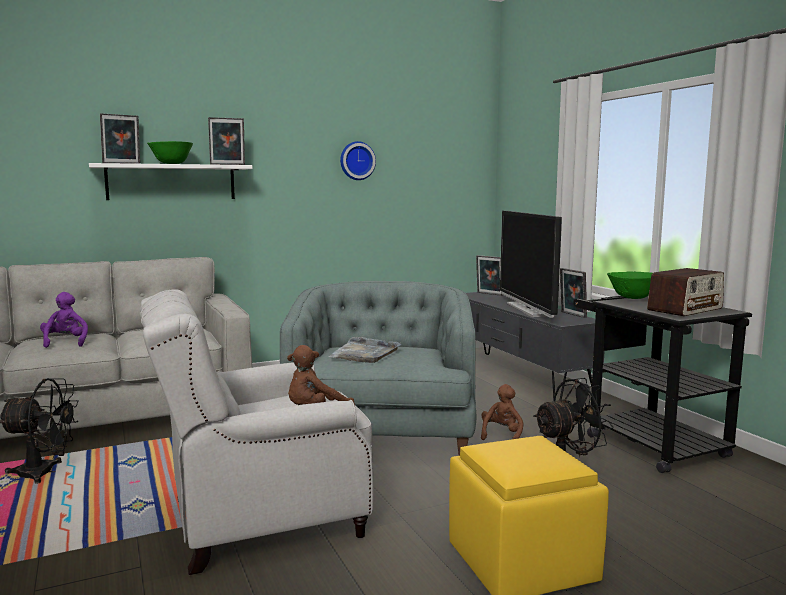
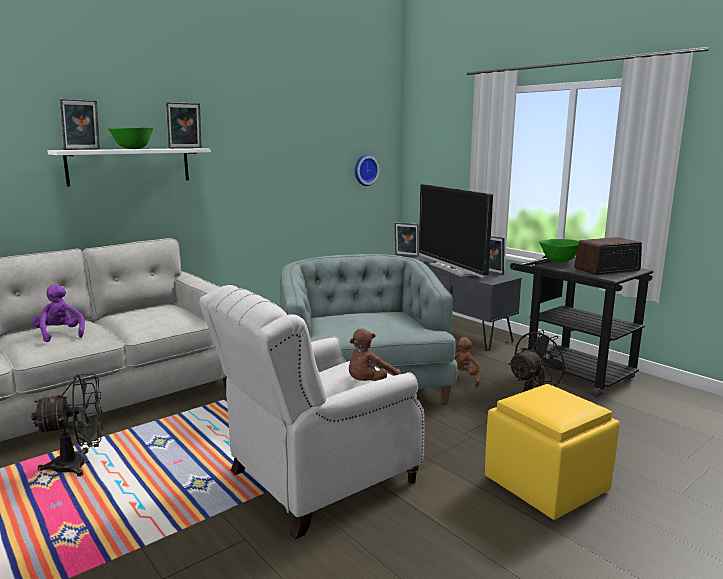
camera: 15 degrees left, 5 degrees up
(356, 161) = (293, 141): wall clock -> wall clock (365, 170)
(365, 353) = (356, 322): grey tray -> none
(685, 309) = (606, 269): radio -> radio turned 150 degrees counterclockwise

